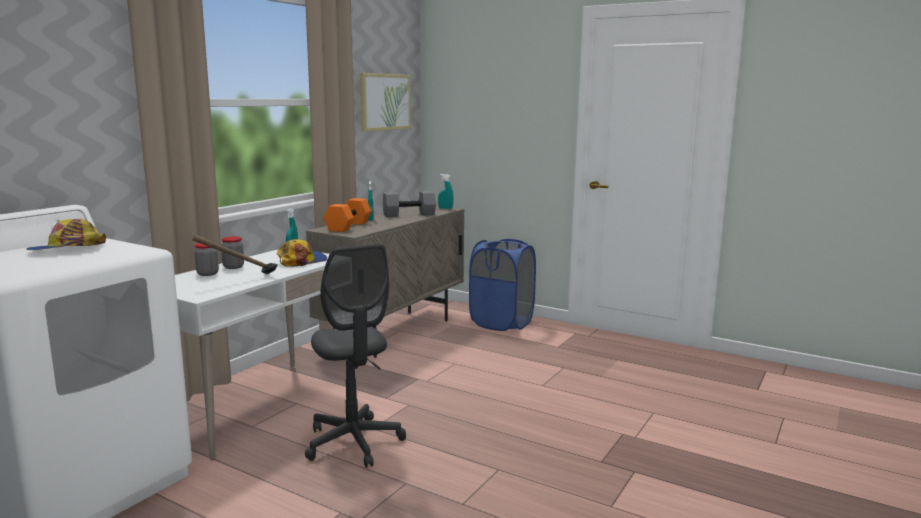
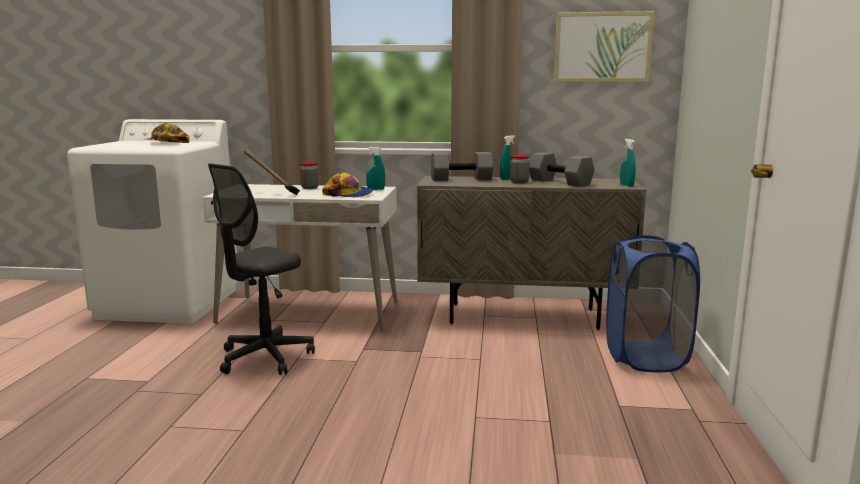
camera: 65 degrees right, 0 degrees up
(207, 274) = (283, 187): jar -> jar (519, 182)
(349, 226) = (460, 179): orange dumbbell -> grey dumbbell

